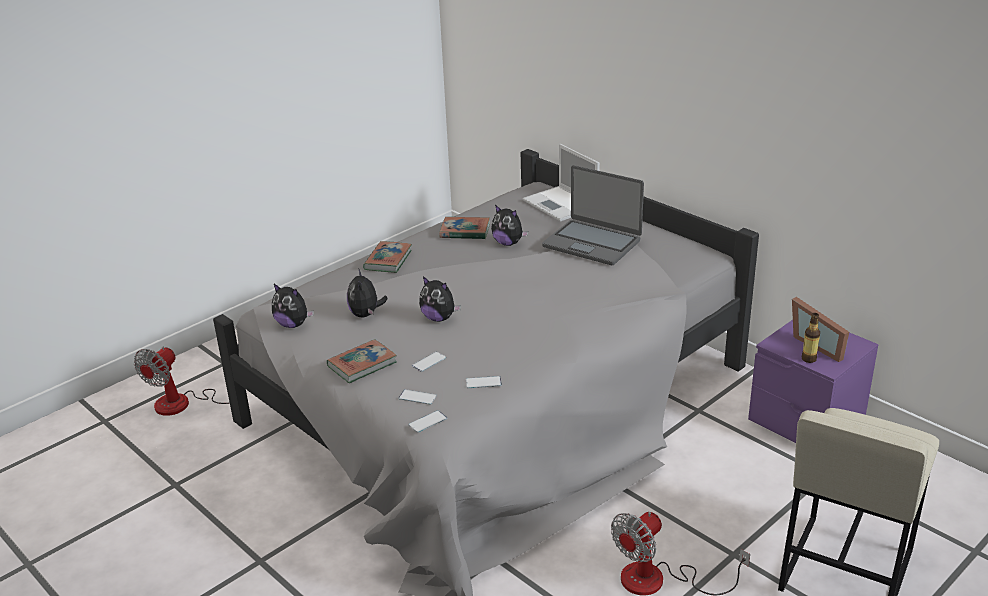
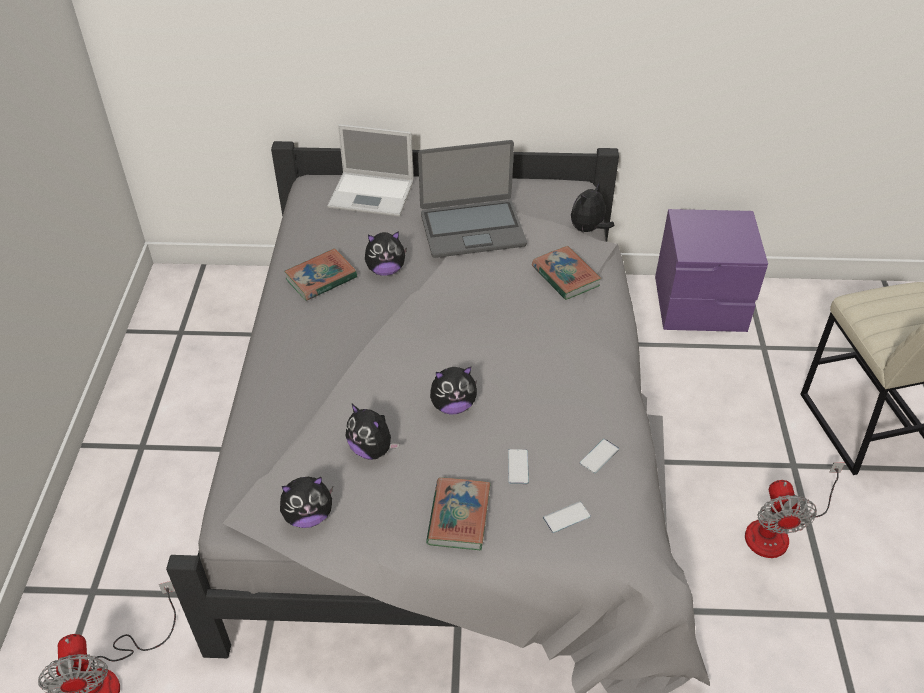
camera: 45 degrees left, 15 degrees up
(388, 260) = (289, 362): book -> book (565, 276)
(428, 421) = (615, 539): phone -> none
(680, 279) = (588, 229): none -> plush toy
(808, 359) = (729, 254): bottle -> none
(819, 344) = (718, 234): picture frame -> none

